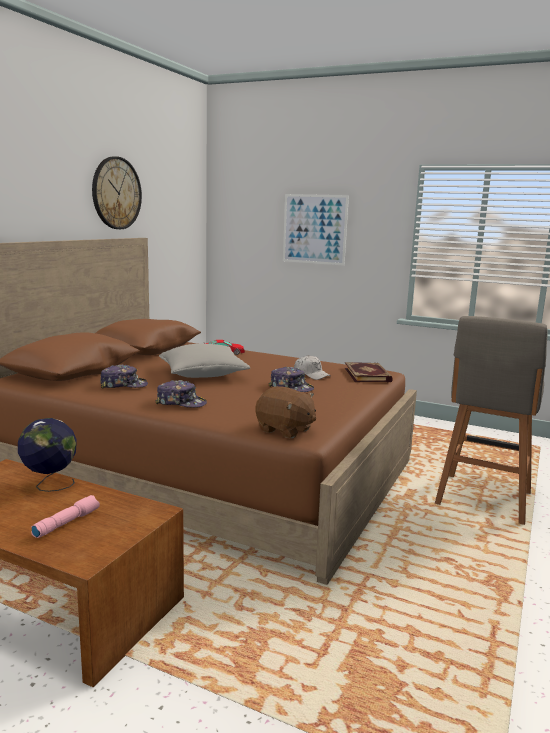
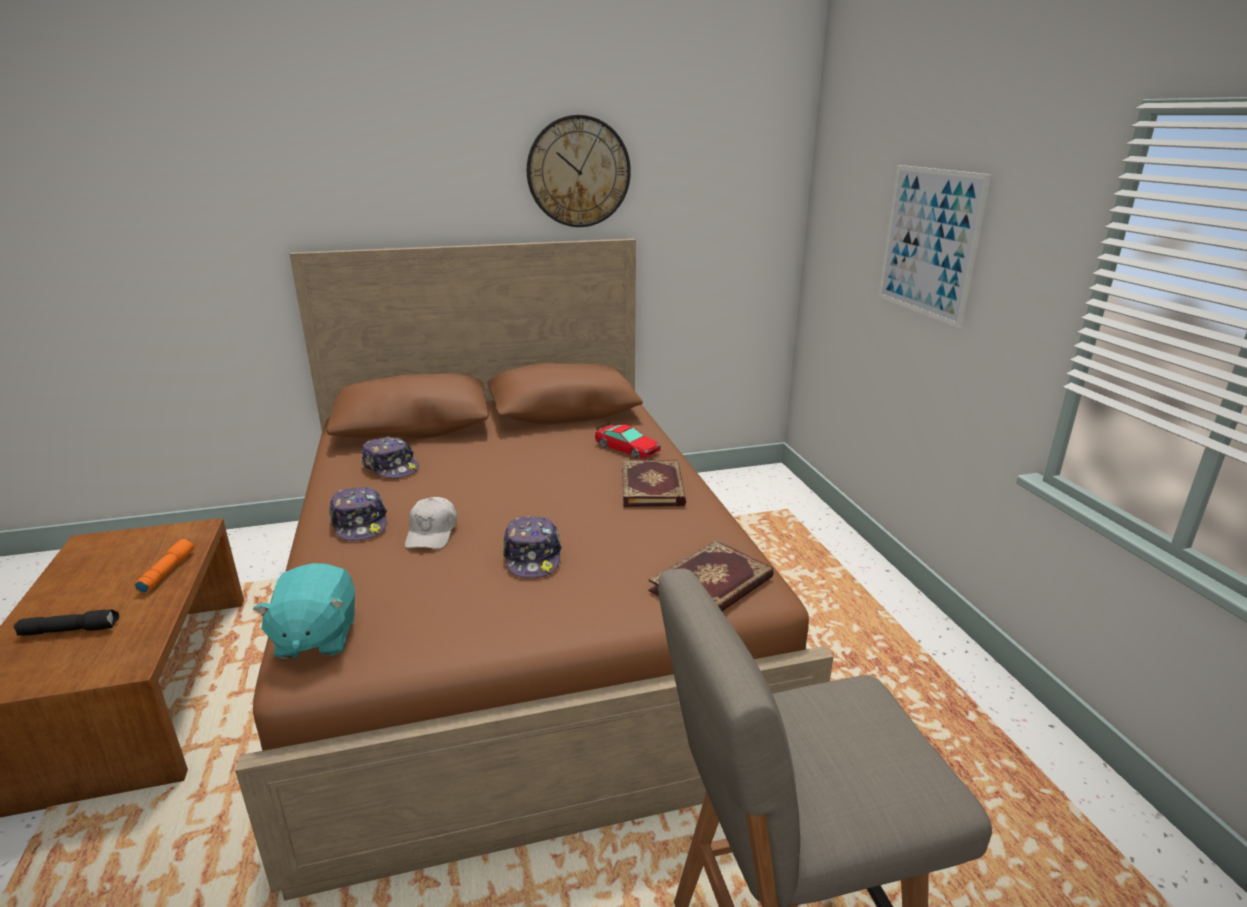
camera: 50 degrees right, 10 degrees up
(50, 485) = (166, 572): globe -> orange flashlight
(66, 522) = (71, 630): pink flashlight -> black flashlight
(203, 374) = (504, 481): grey pillow -> none
(272, 360) = (653, 486): none -> book
(285, 430) = (316, 638): brown plush toy -> turquoise plush toy
(311, 374) = (628, 542): white cap -> white cap (432, 533)

